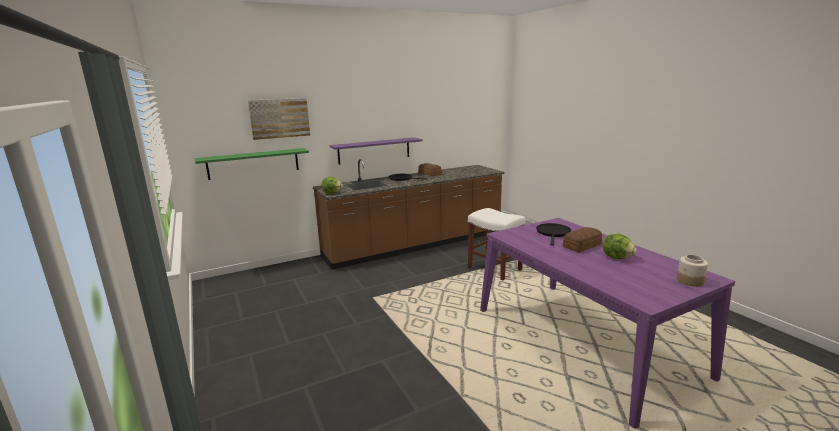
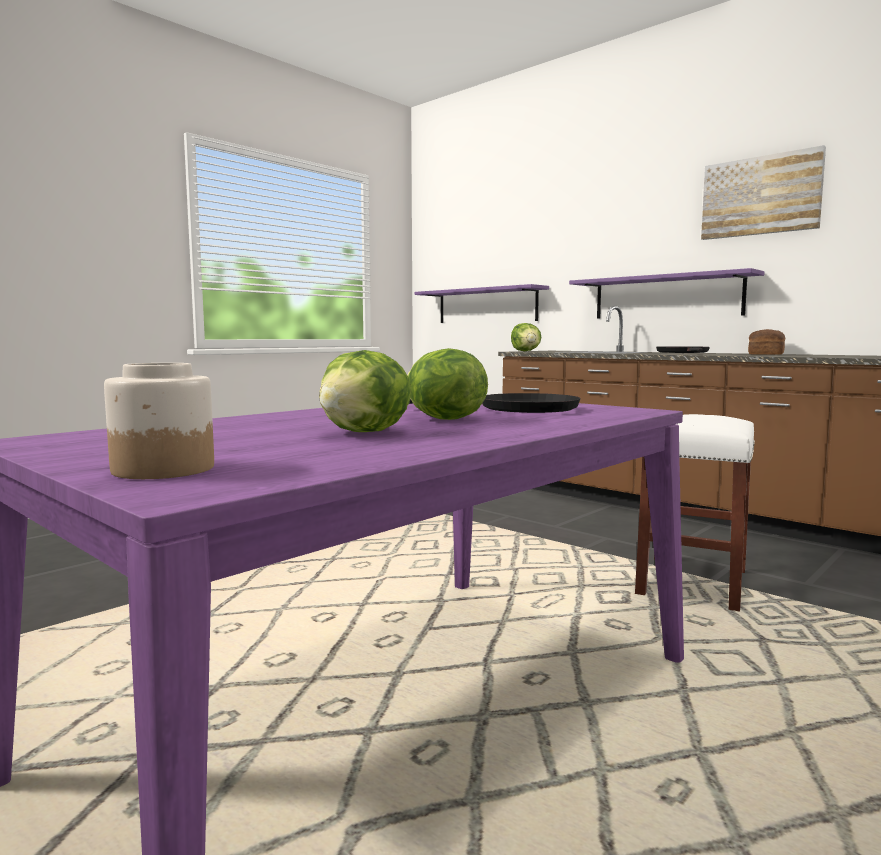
camera: 70 degrees right, 10 degrees down
(253, 163) = (486, 305): green shelf -> purple shelf
(279, 118) = (523, 238): picture -> picture (761, 196)
(583, 246) = (443, 419): bread -> lettuce

